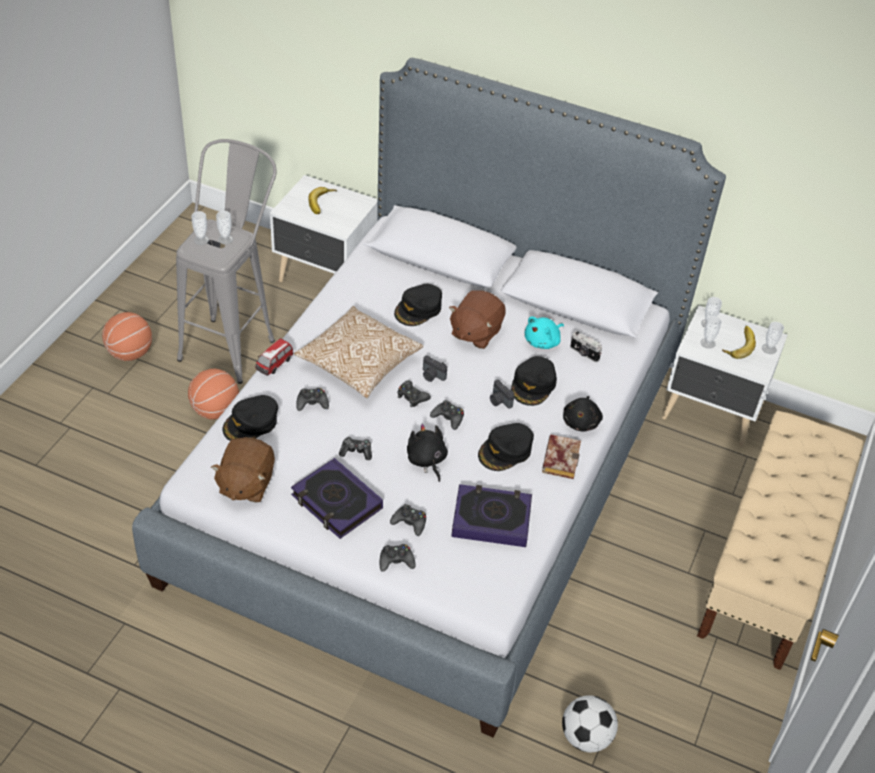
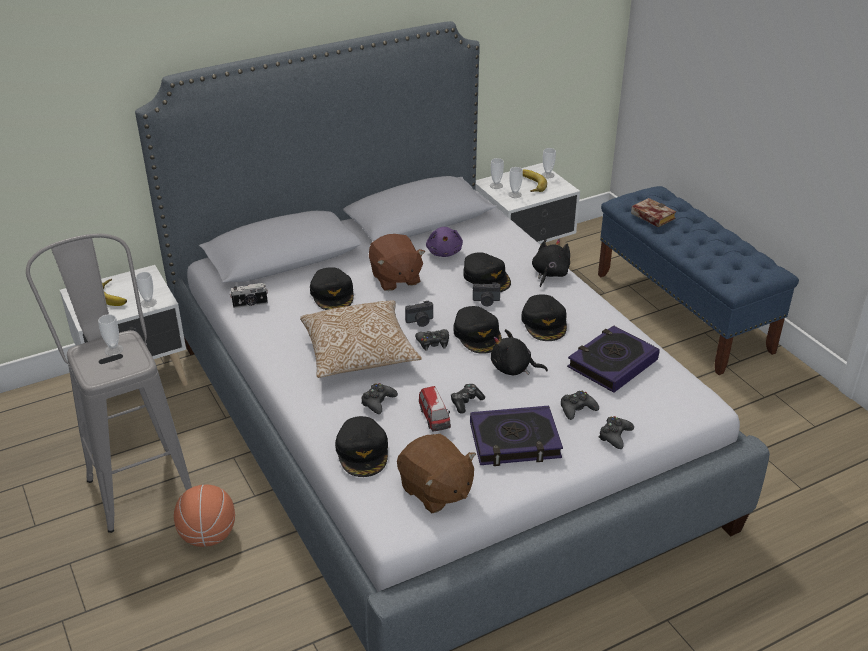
camera: 50 degrees left, 10 degrees down
(129, 353) = (52, 566): basketball -> none
(201, 240) = (93, 365): cup -> cup (148, 303)
(274, 364) = (300, 405): toy car -> toy car (434, 418)
(448, 418) = (478, 335): black game controller -> black cap
(543, 341) = (444, 252): turquoise plush toy -> purple plush toy
(559, 458) = (578, 301): book -> book (650, 216)
(581, 422) = (549, 274): black plush toy -> black plush toy turned 120 degrees counterclockwise
(584, 354) = (479, 240): camera -> camera (250, 304)
(586, 737) = (773, 478): football -> none
(767, 567) = (683, 312): beige bench -> blue bench

